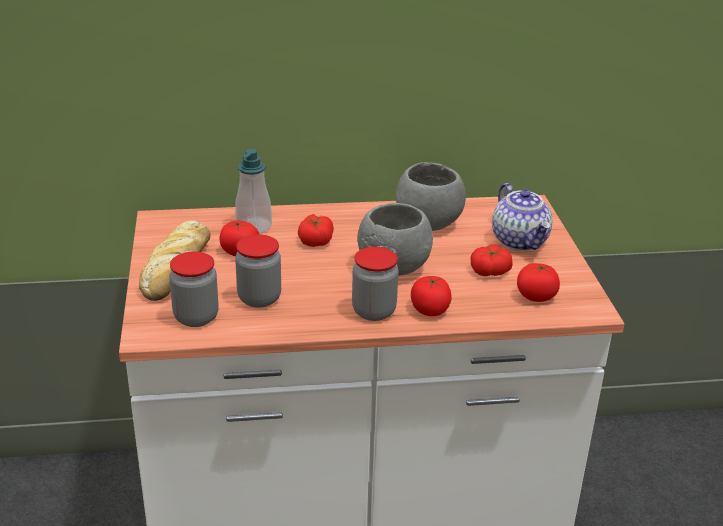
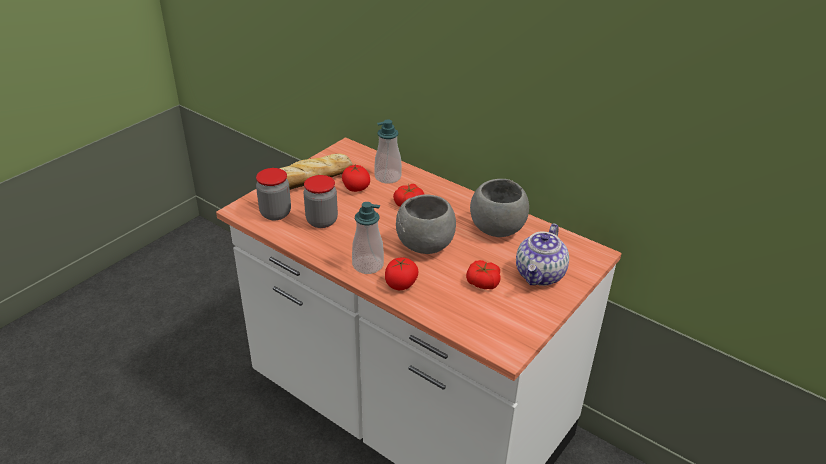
camera: 45 degrees right, 5 degrees up
(374, 311) = (368, 265): jar -> soap dispenser
(536, 296) = (483, 317): tomato -> none

